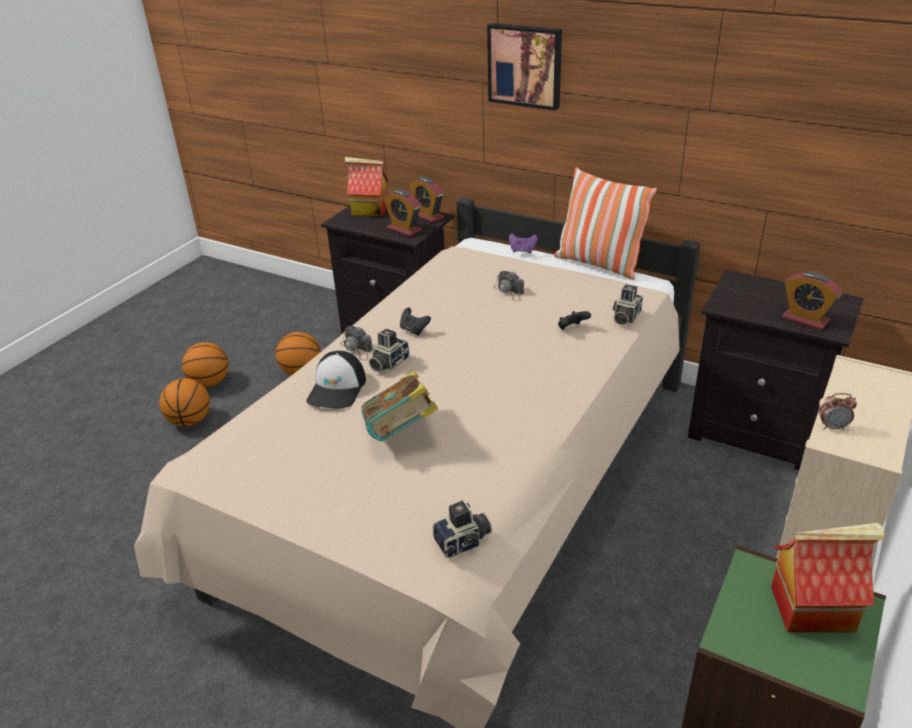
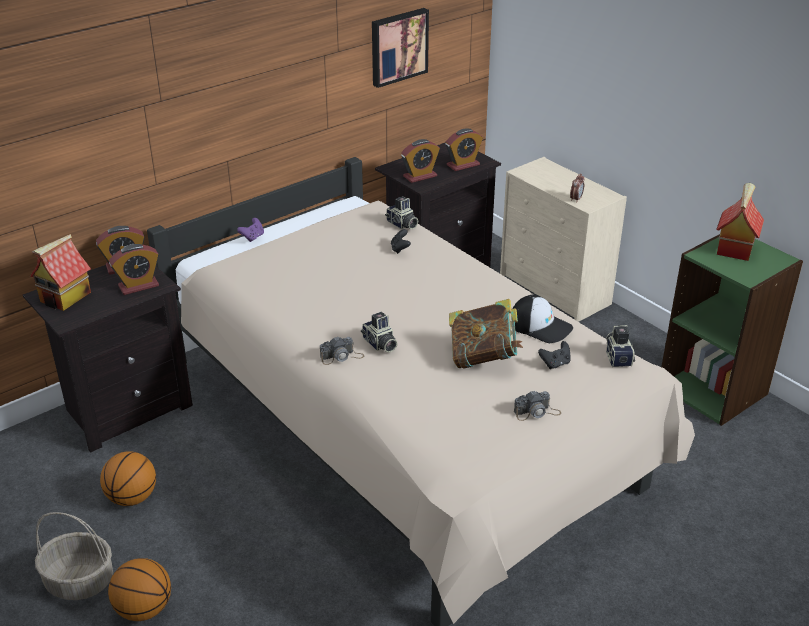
camera: 70 degrees left, 0 degrees up
(209, 382) = (79, 582): basketball -> basket
(337, 389) = (398, 378): cap -> cap (540, 326)
(414, 330) = (337, 321): black game controller -> black game controller (555, 364)
(509, 291) = (317, 260): camera -> camera (537, 412)
(525, 65) = (189, 72): picture -> picture (398, 46)
(599, 264) = (307, 213): pillow -> none
(740, 300) = (420, 176): none -> alarm clock

